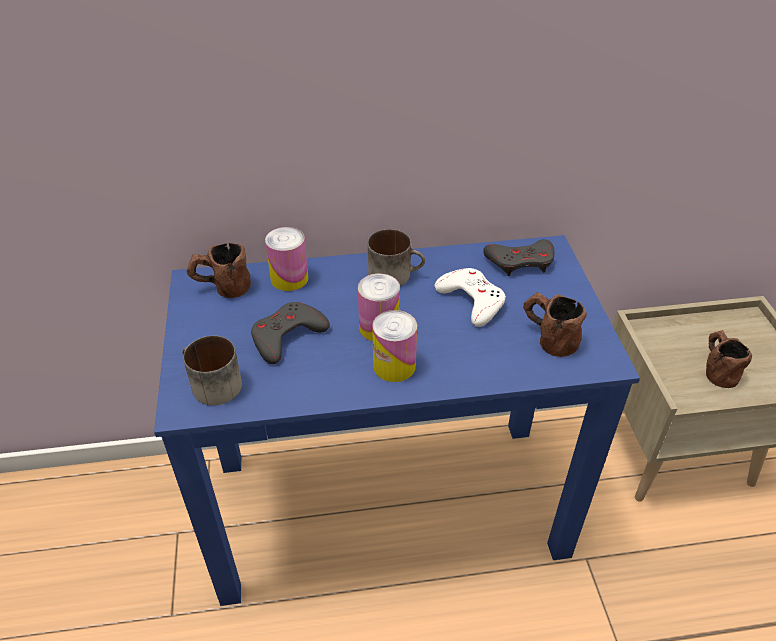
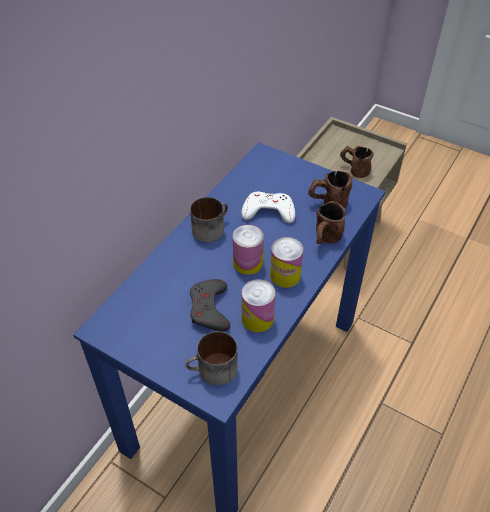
camera: 50 degrees left, 5 degrees up
(221, 288) = (126, 317): brown mug -> brown mug (325, 240)
(289, 278) = (157, 277): can -> can (257, 318)
(520, 261) = (260, 172): grey game controller -> none

